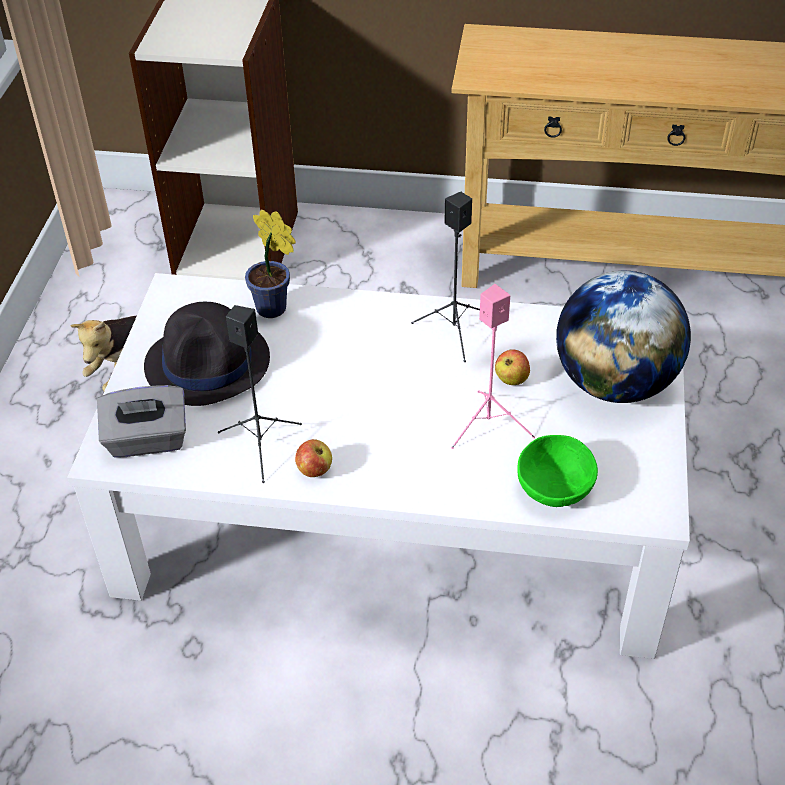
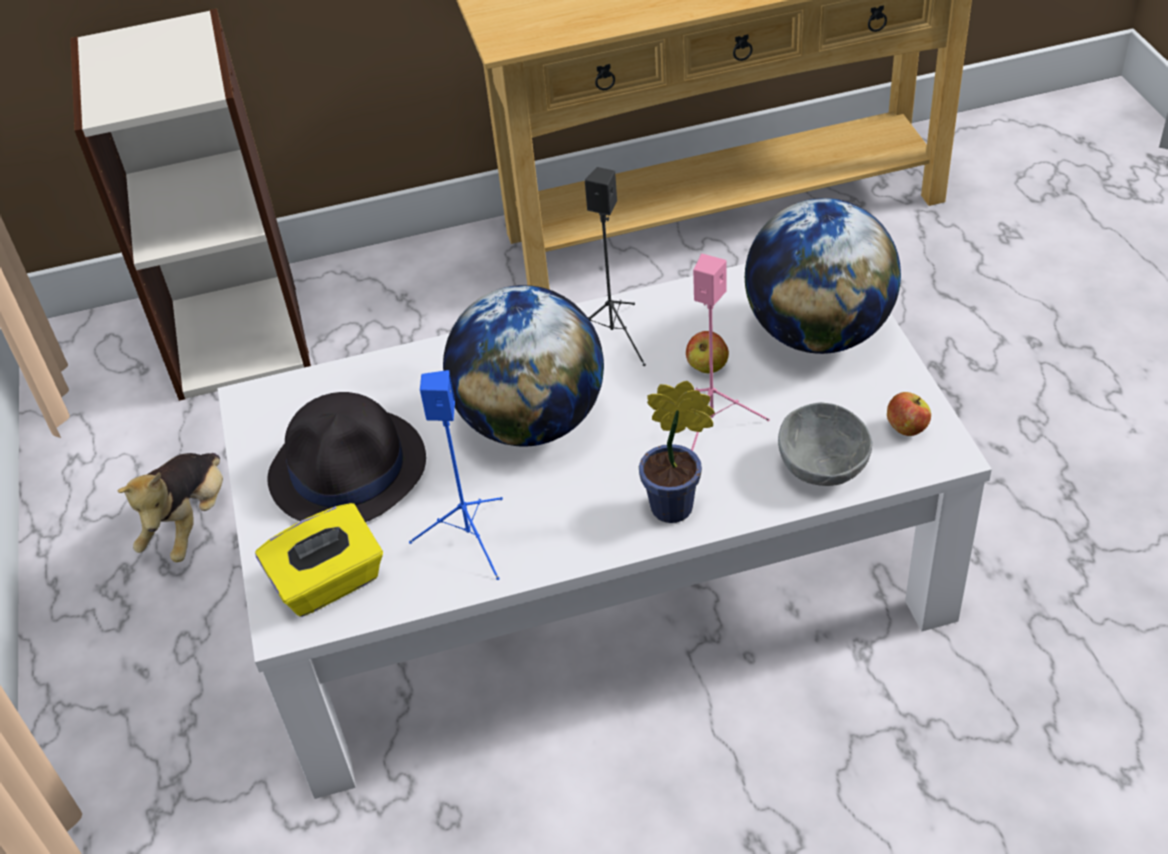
camera: 20 degrees left, 0 degrees up
(147, 440) = (329, 583): grey tissue box -> yellow tissue box
(261, 445) = (470, 538): black speaker -> blue speaker
(275, 310) = (391, 382): potted plant -> potted plant (678, 508)
(314, 470) = (549, 543): apple -> apple (906, 428)
(356, 375) = (531, 422): none -> globe
(556, 488) = (825, 465): green bowl -> grey bowl

